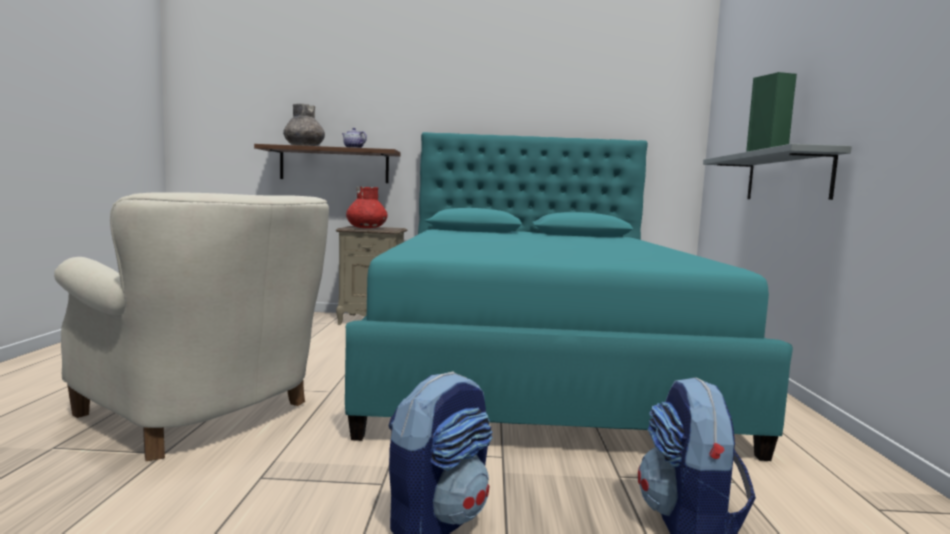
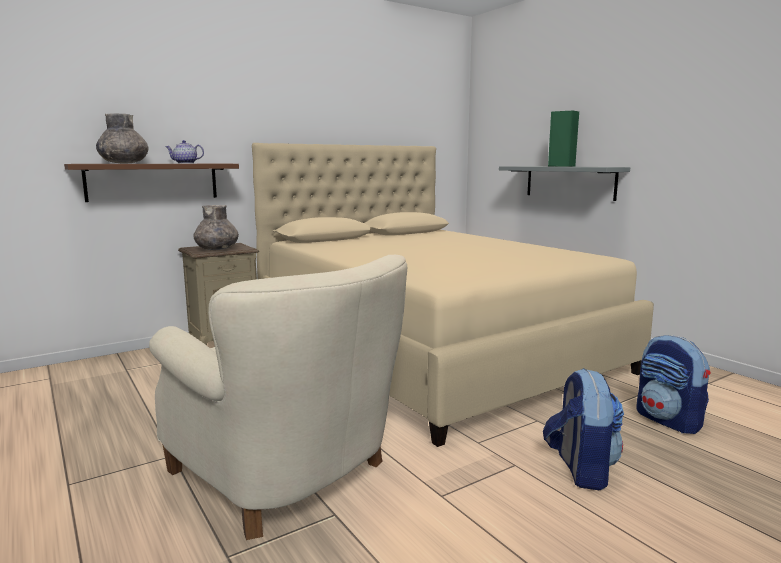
camera: 35 degrees left, 5 degrees up
(203, 414) = (286, 474): beige armchair -> beige armchair turned 45 degrees clockwise
(367, 228) = (217, 249): red vase -> grey vase
(536, 364) = (431, 349): turquoise bed -> beige bed

